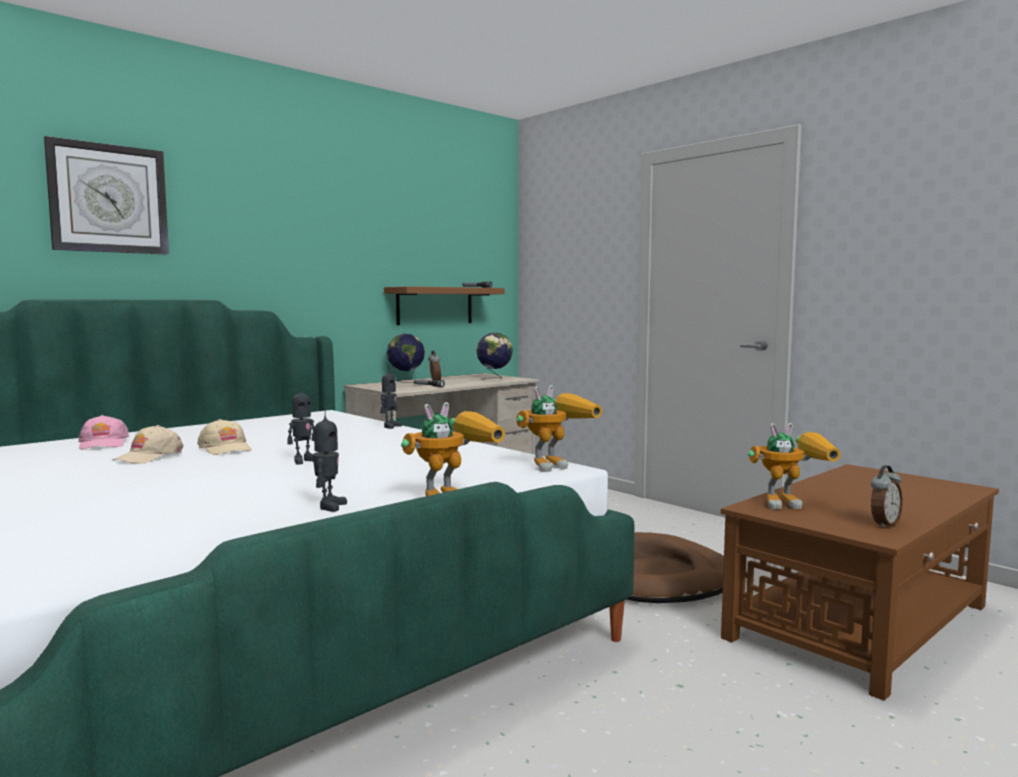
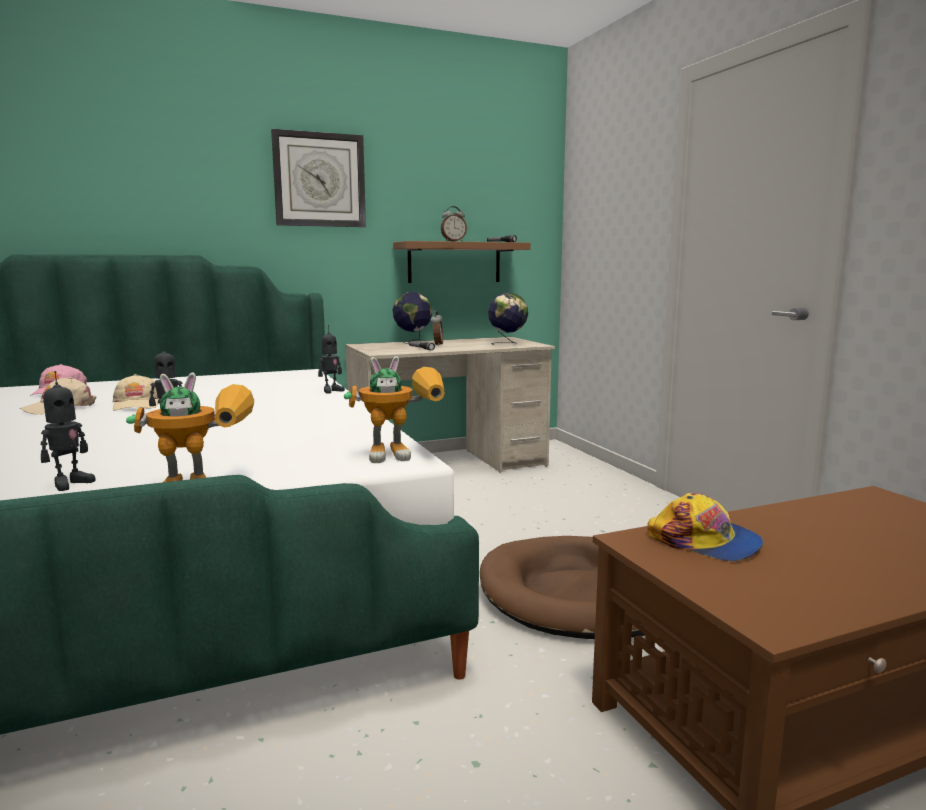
camera: 20 degrees right, 5 degrees up
(108, 199) = (95, 156): wall clock -> wall clock (319, 180)
(793, 504) = (705, 542): toy robot -> cap
(883, 524) = (808, 599): alarm clock -> alarm clock (453, 241)

